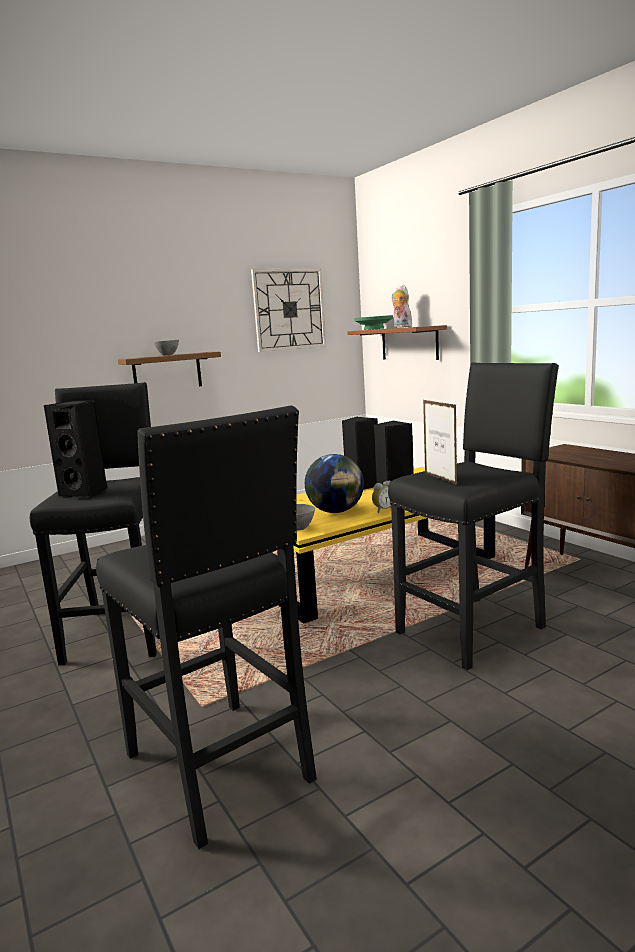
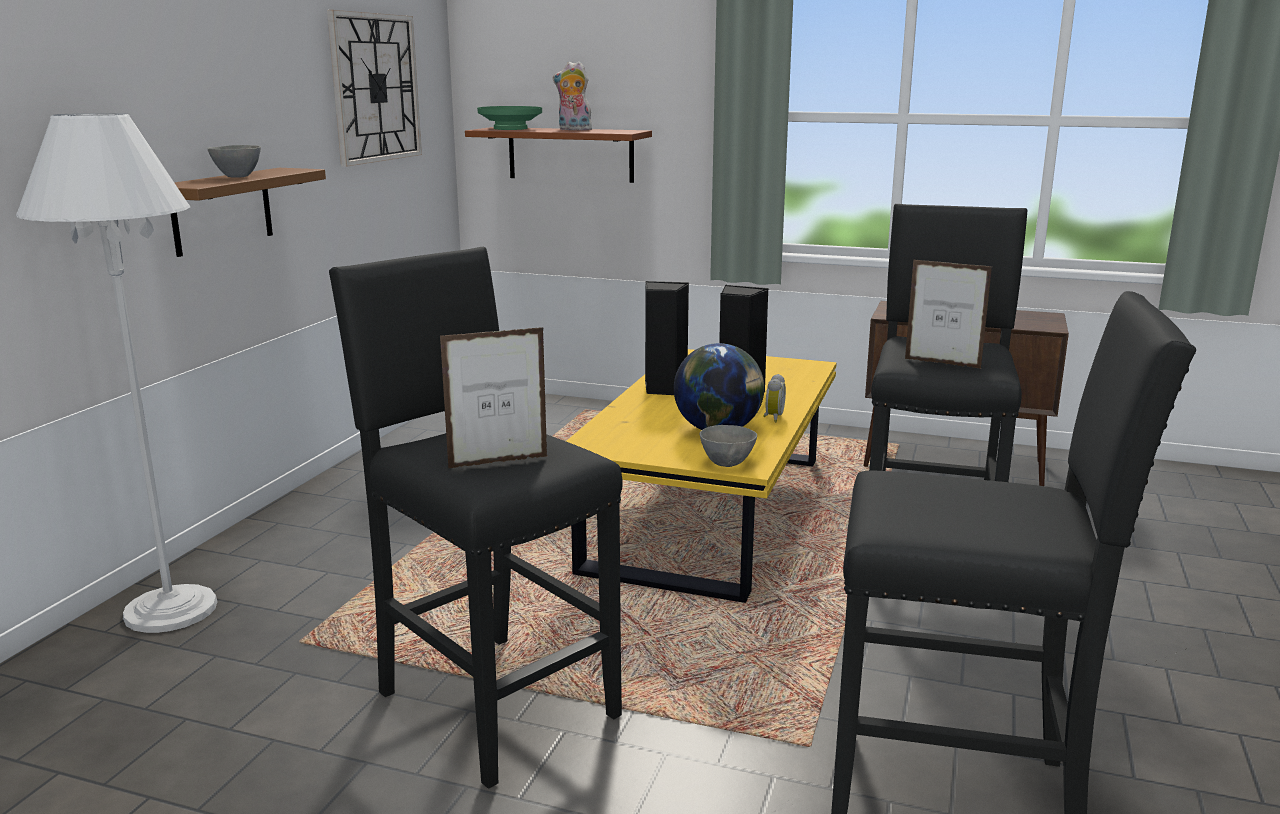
camera: 40 degrees left, 5 degrees up
(86, 493) = (498, 462): black speaker -> picture frame
(92, 558) = (170, 610): none -> white floor lamp

